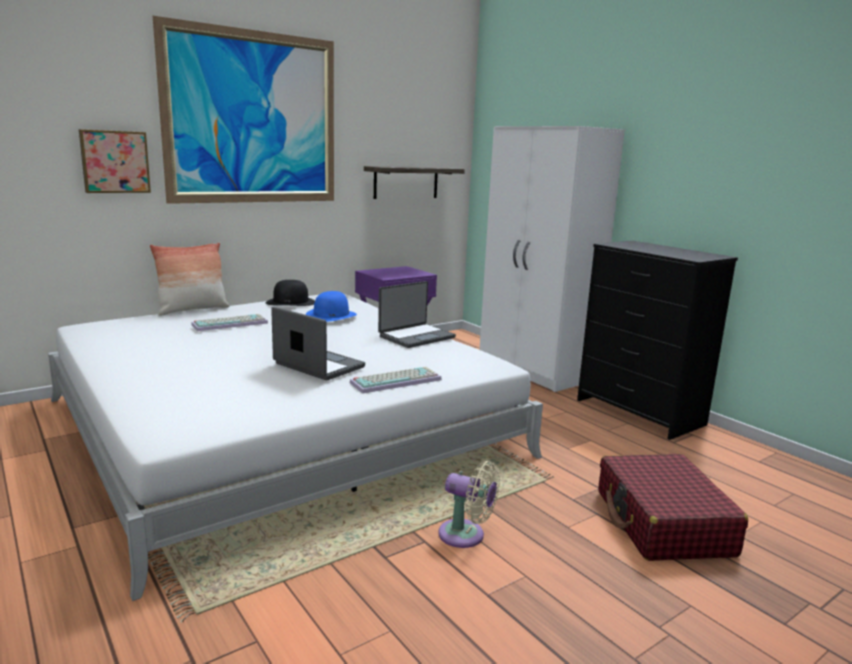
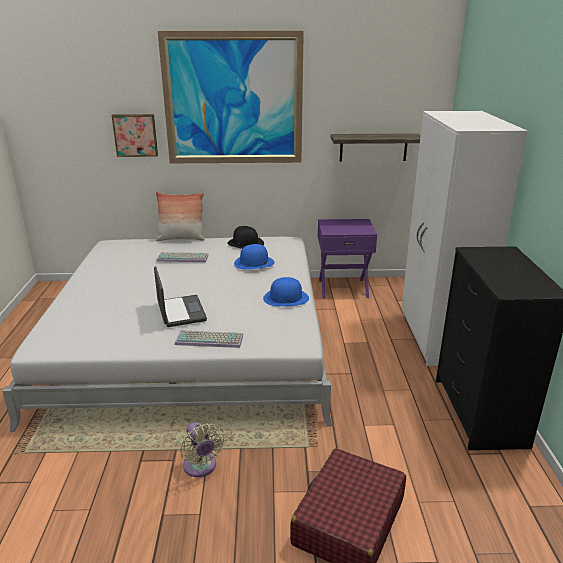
camera: 35 degrees right, 10 degrees up
(416, 337) = (286, 298): laptop -> blue hat

